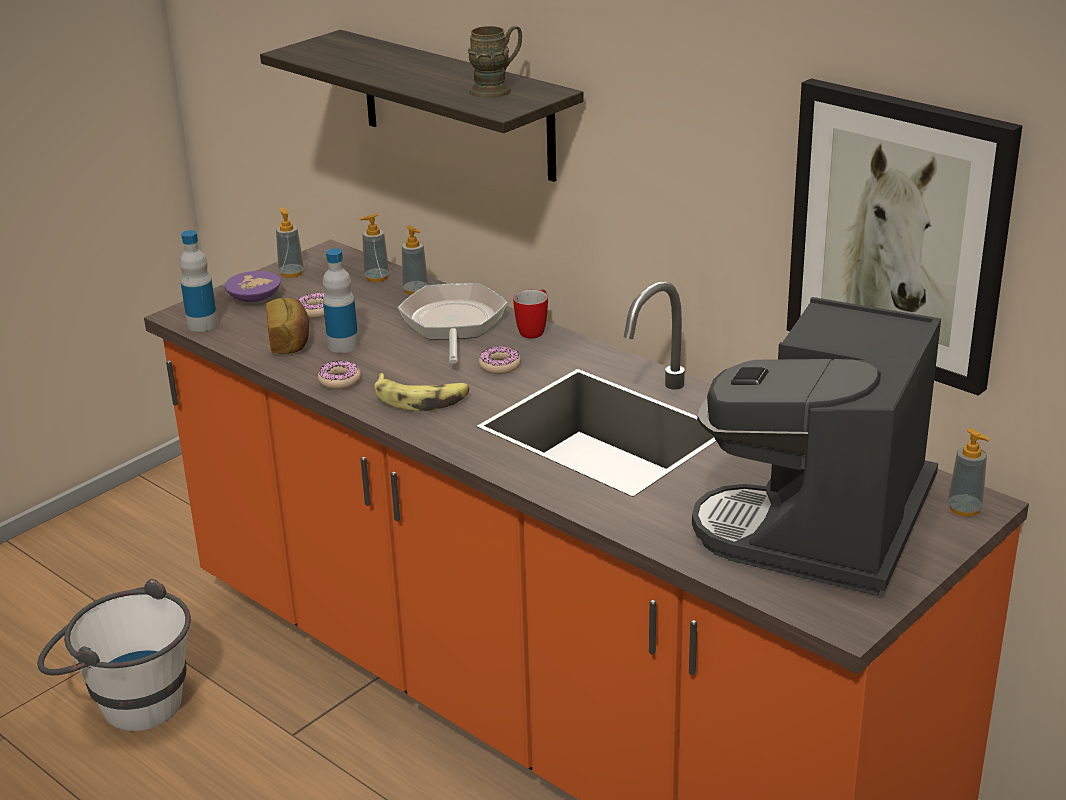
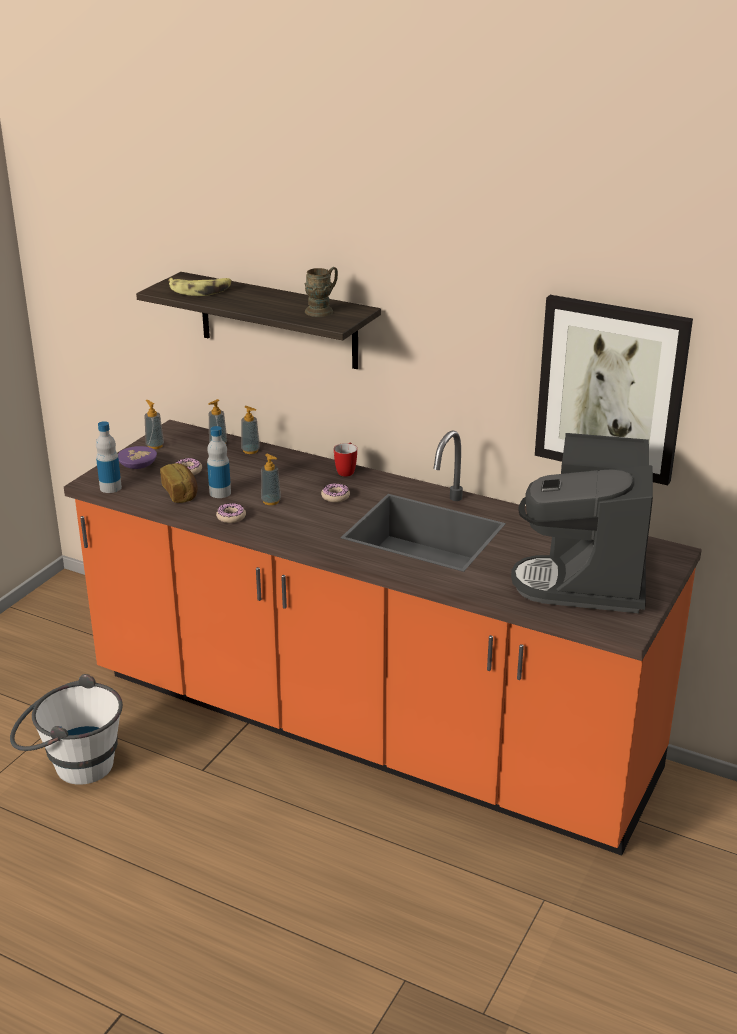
camera: 15 degrees left, 0 degrees up
(421, 399) = (294, 523): banana -> banana (200, 291)
(453, 324) = (289, 472): frying pan -> none
(964, 509) = (666, 556): soap dispenser -> soap dispenser (271, 501)

